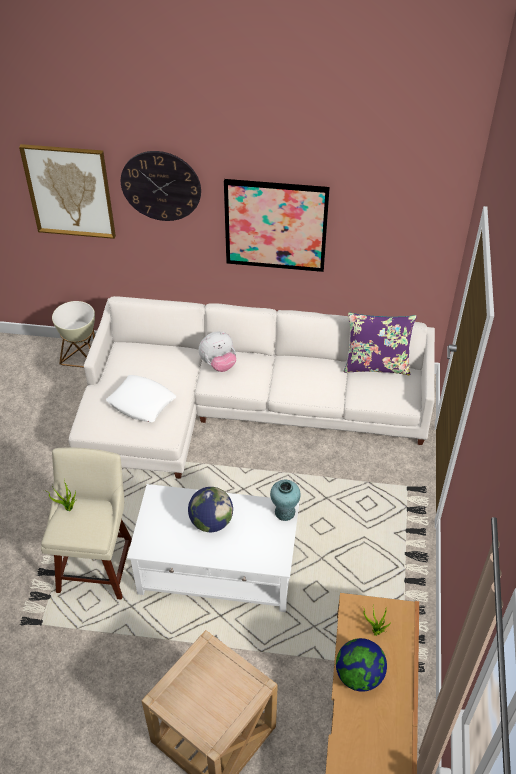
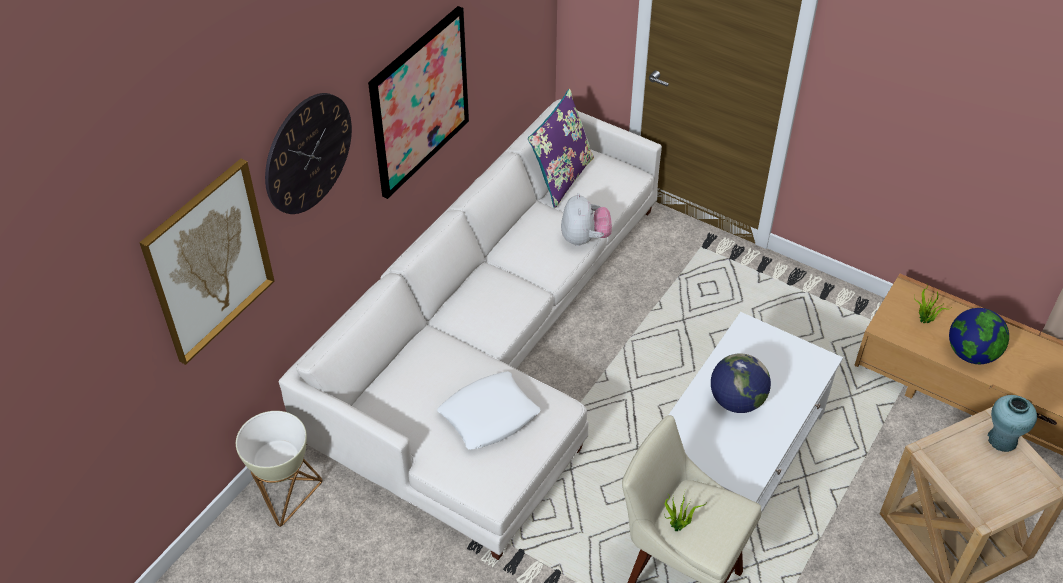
camera: 65 degrees left, 0 degrees up
(218, 364) = (467, 316): plush toy -> plush toy (584, 238)
(284, 512) = (752, 329): turquoise vase -> turquoise vase (1002, 440)

